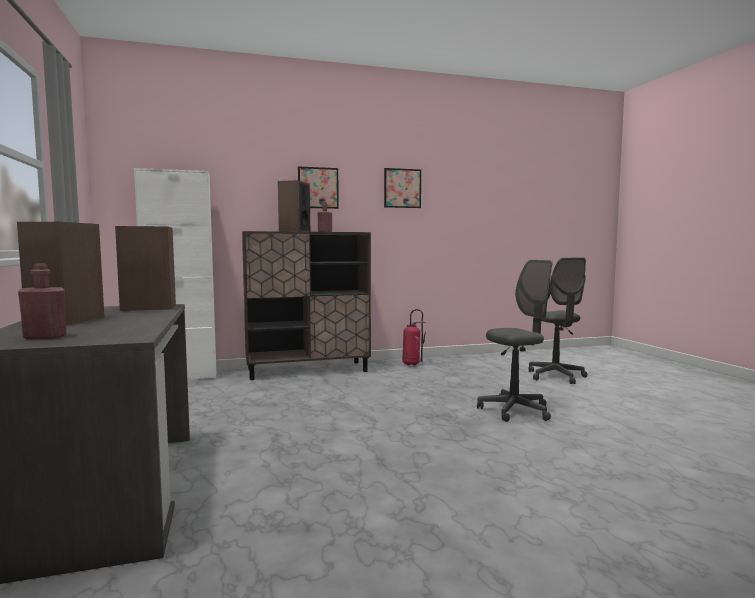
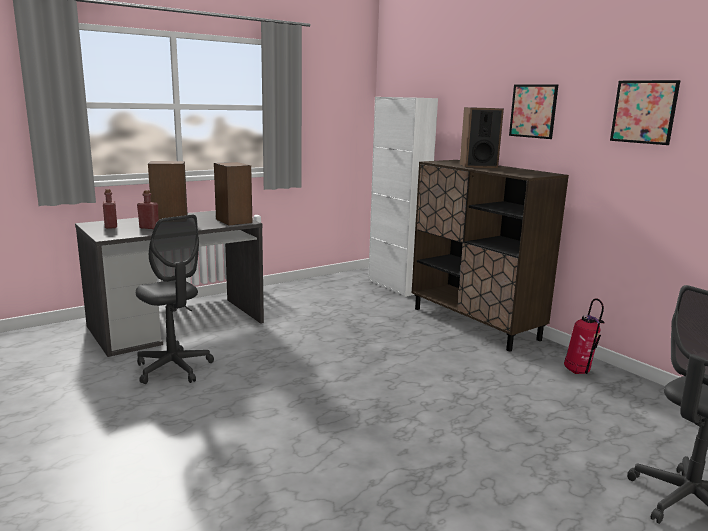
camera: 70 degrees right, 10 degrees up
(325, 232) = (502, 170): red bottle -> red bottle (149, 227)
(515, 411) = (445, 461): grey office chair -> grey office chair (174, 368)

